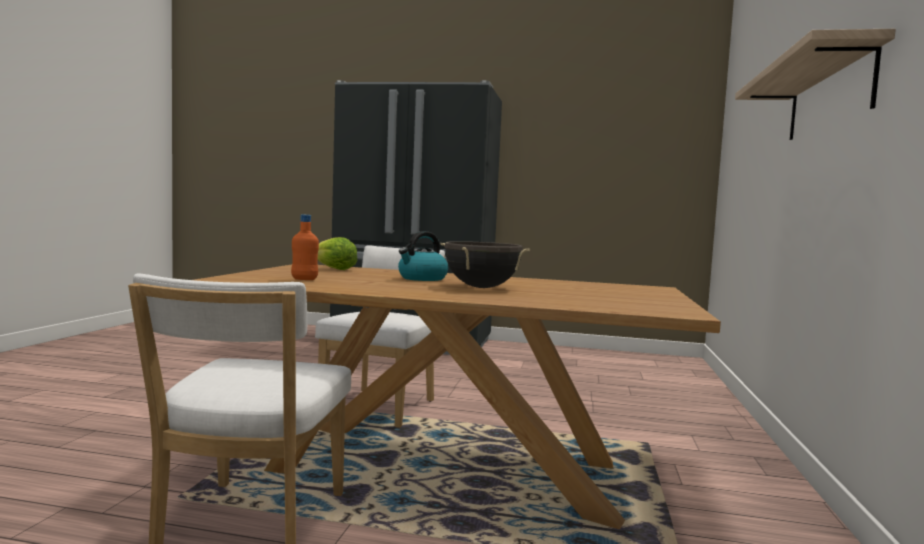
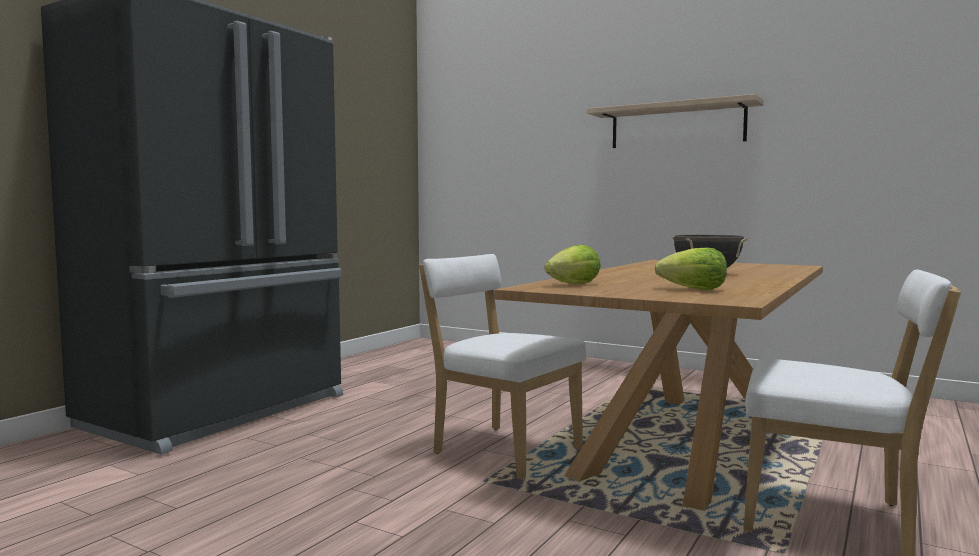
camera: 70 degrees left, 0 degrees up
(304, 279) = (694, 289): orange bottle -> lettuce
(422, 278) = (650, 276): kettle -> none

